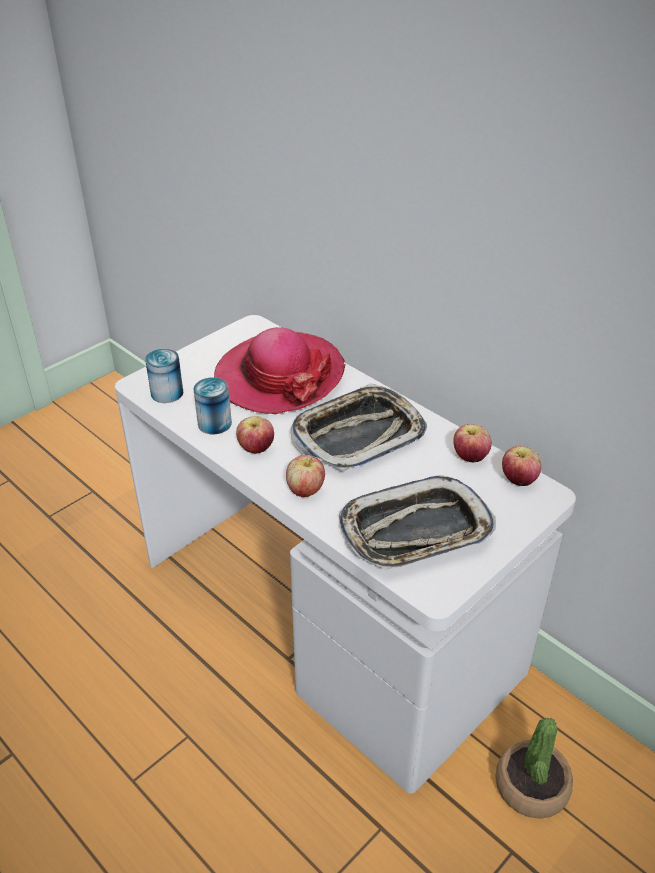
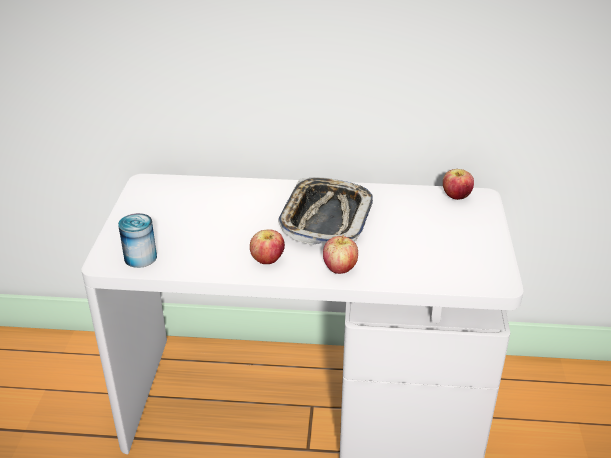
camera: 40 degrees left, 5 degrees down
(214, 423) = (211, 259): can -> none
(279, 376) = (216, 207): hat -> none
(415, 531) = (441, 255): tray -> none
(470, 457) = (412, 197): apple -> none
(531, 786) = (532, 422): potted plant -> none

